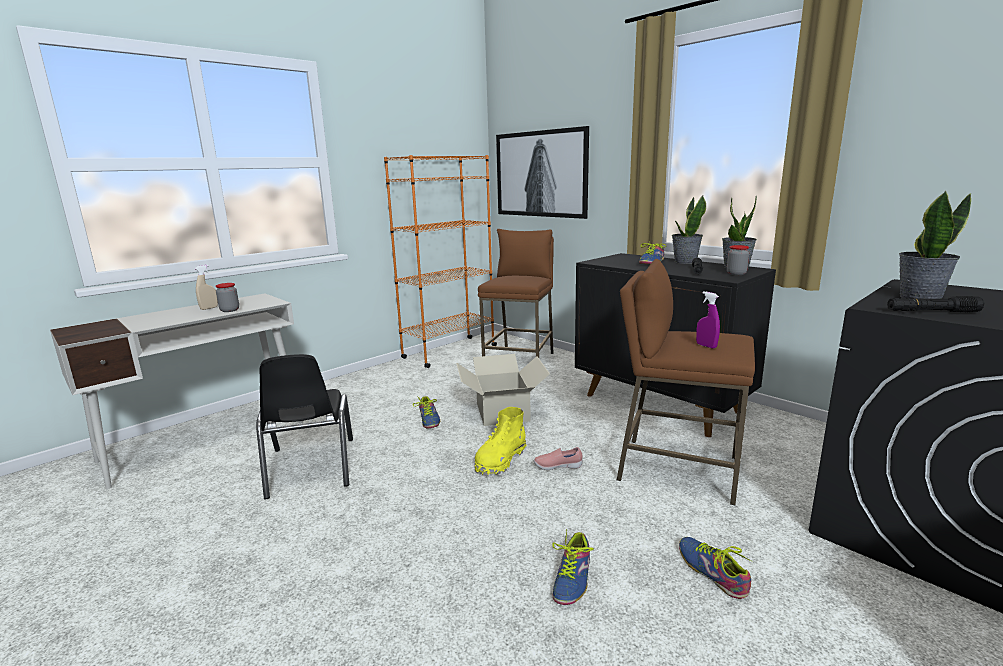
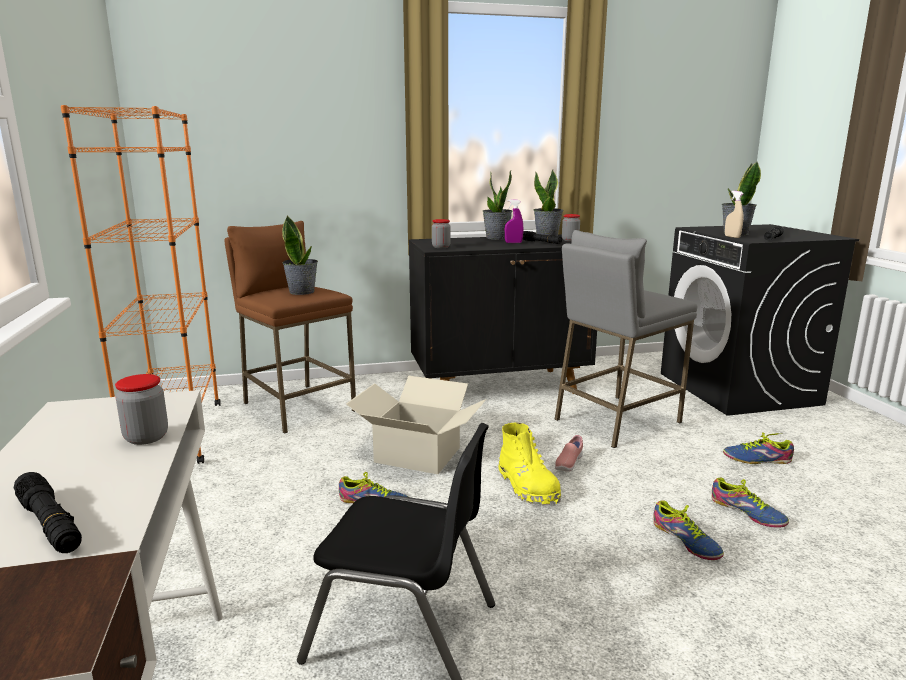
camera: 60 degrees left, 0 degrees up
(152, 320) = (50, 524): none -> black flashlight
(209, 308) = (71, 456): beige spray bottle -> beige spray bottle (732, 237)
(517, 279) = (302, 292): none -> potted plant
(540, 174) = (244, 146): picture -> none
(604, 261) = (441, 247): none -> jar
(652, 262) = (480, 242): shoe -> shoe (686, 540)
(677, 469) = (616, 421): brown stool -> grey stool
(706, 346) = (650, 298): purple spray bottle -> purple spray bottle (513, 242)

